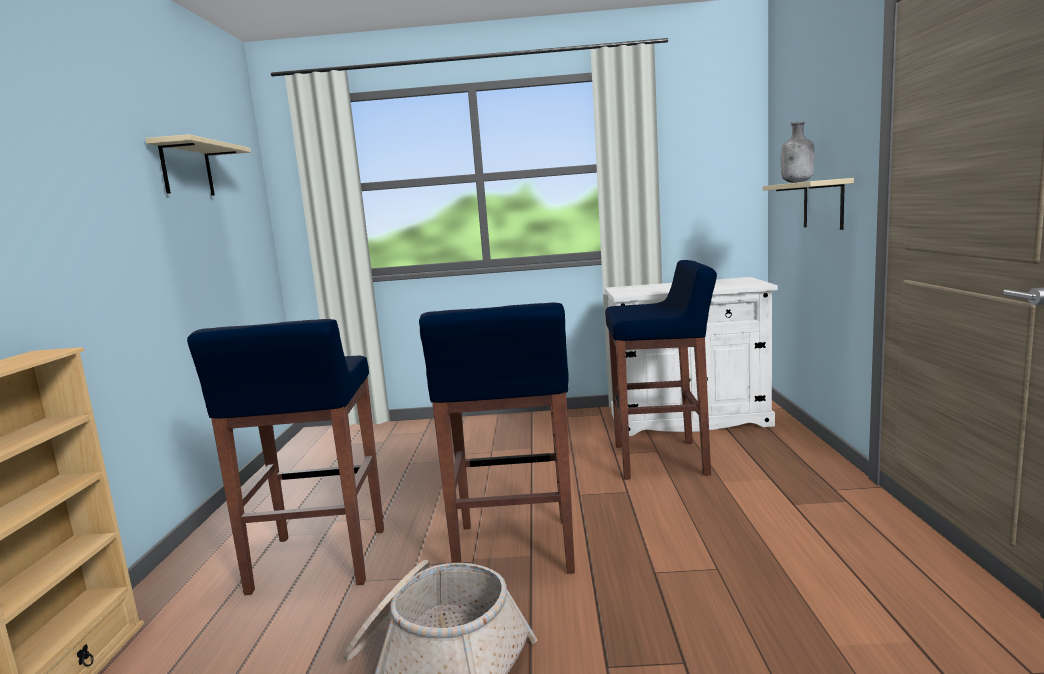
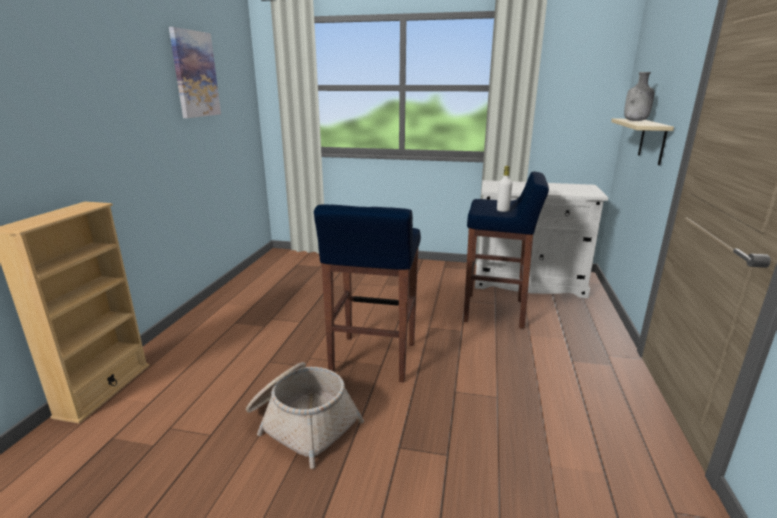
camera: 10 degrees right, 10 degrees up
(187, 169) = (195, 74): beige shelf -> picture
(318, 562) = (254, 344): blue stool -> none
(656, 312) = (502, 210): none -> white bottle

